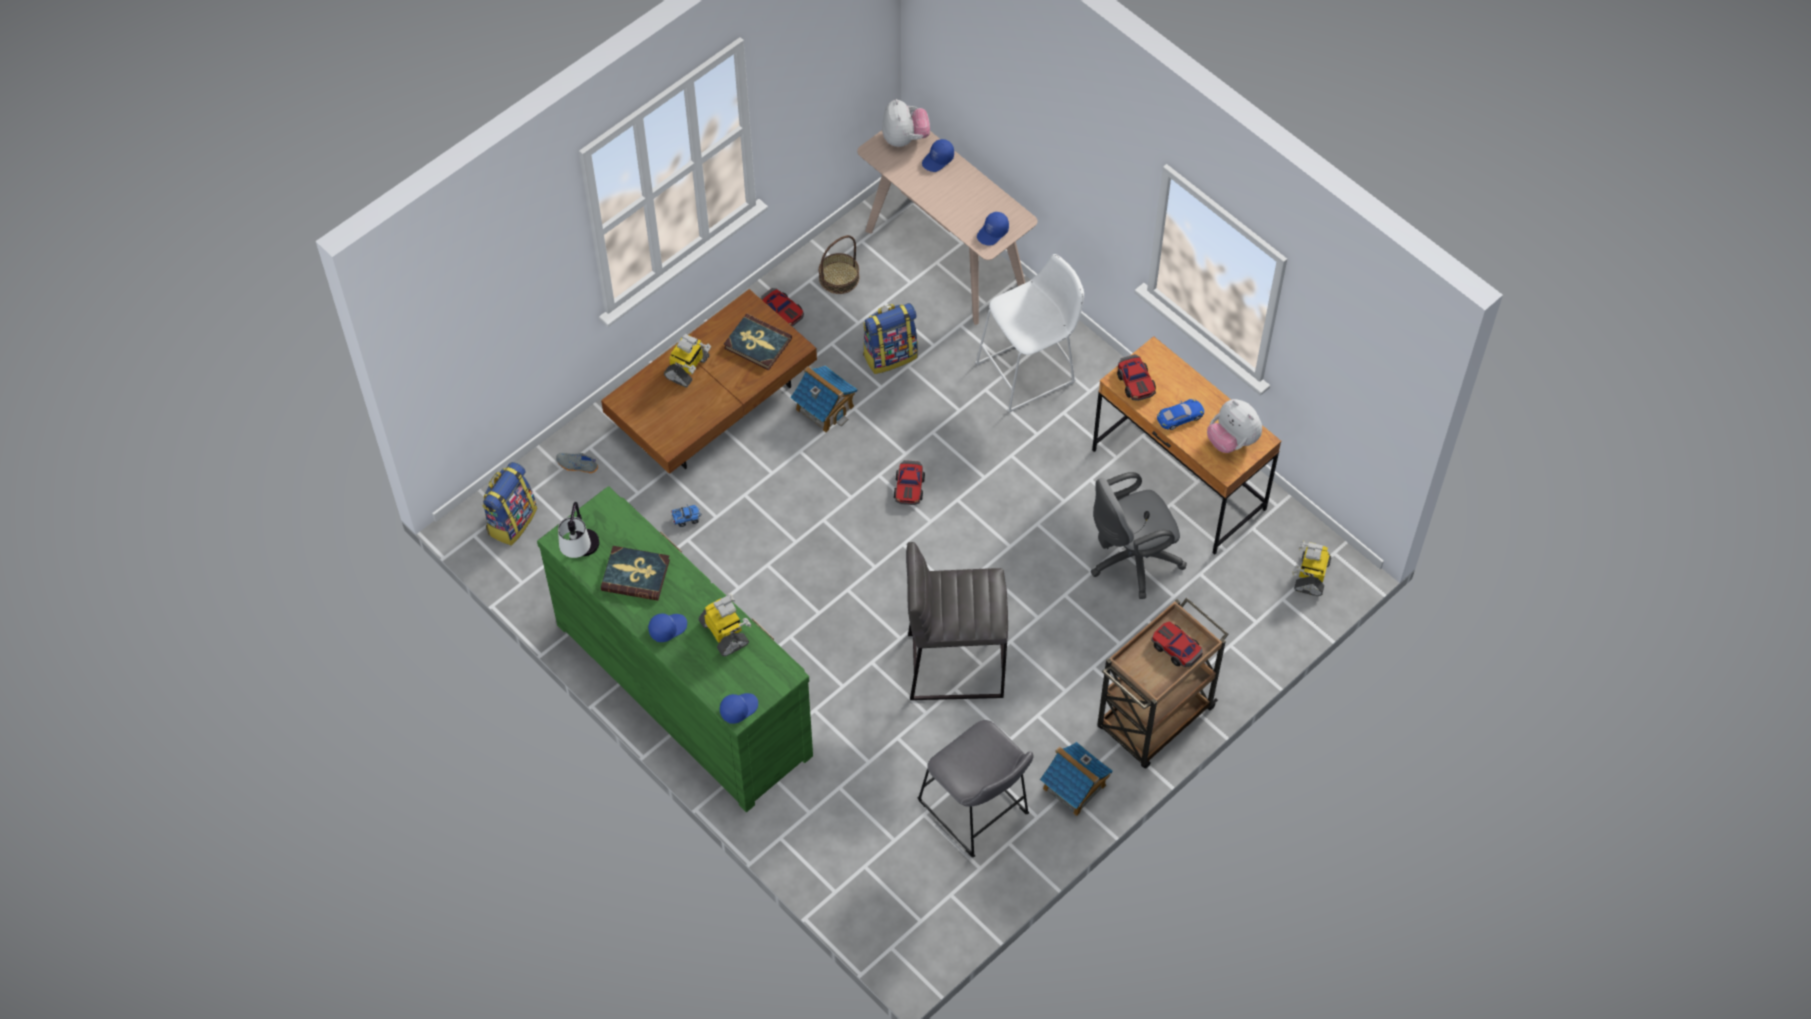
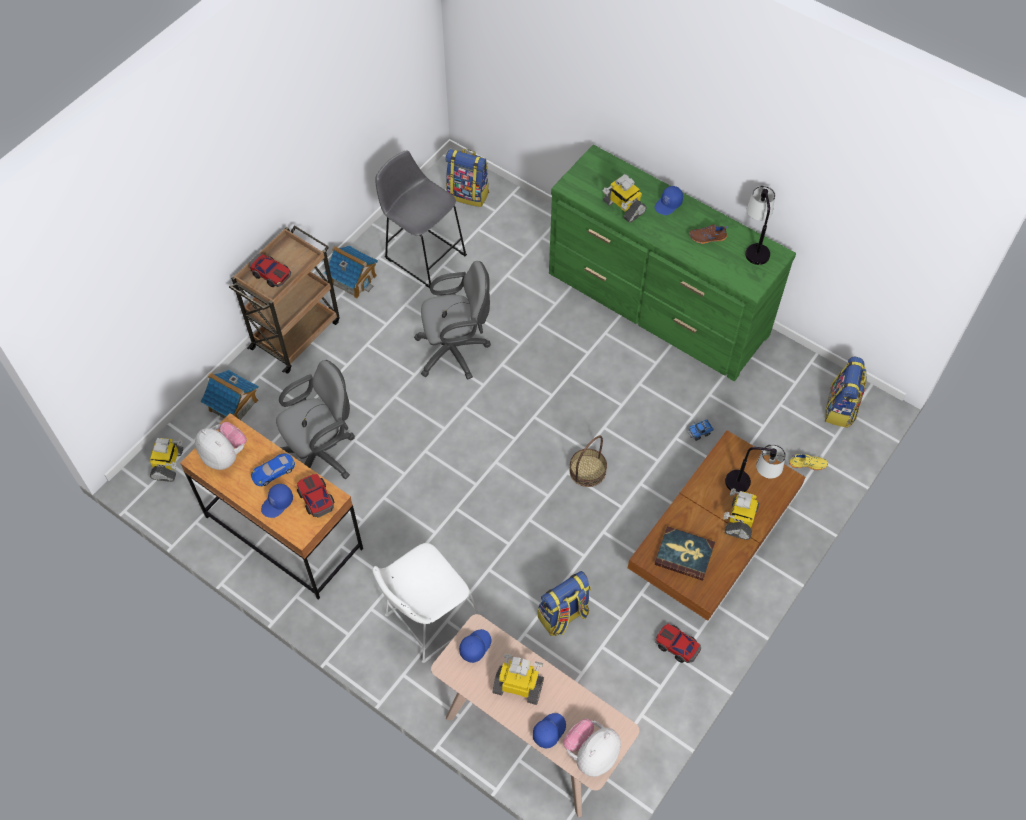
camera: 170 degrees right, 0 degrees up
(577, 465) = (807, 463): grey shoe -> yellow shoe
(635, 575) = (707, 238): book -> brown shoe
(663, 401) = (750, 483): none -> table lamp
(738, 708) = (597, 160): blue cap -> blue cap (277, 503)
(824, 408) = (611, 552): toy house -> toy house (233, 405)
(839, 277) = (632, 695): basket -> basket (587, 471)
(897, 901) = (468, 194): none -> backpack
(905, 138) = (591, 754): plush toy -> plush toy turned 60 degrees clockwise
(909, 487) = (519, 489): toy car -> none
(954, 664) = (456, 351): grey stool -> grey office chair
(958, 196) = (519, 686): none -> toy robot

